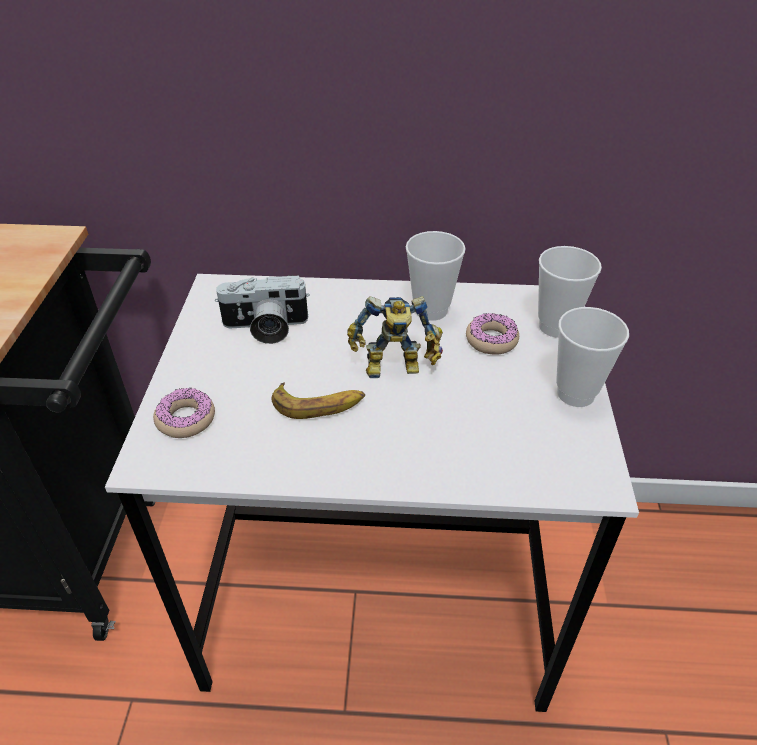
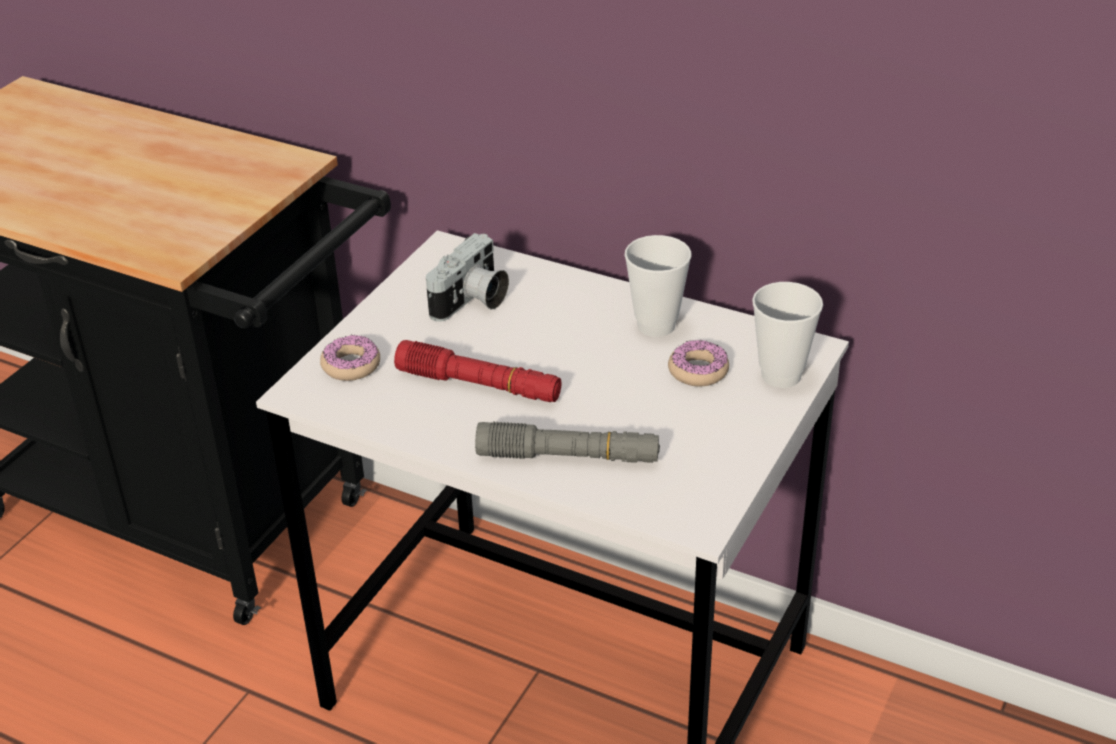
camera: 25 degrees right, 5 degrees down
(265, 328) = (472, 302): camera -> camera turned 75 degrees counterclockwise
(319, 405) = (479, 385): banana -> red flashlight
(395, 368) = (576, 372): toy robot -> none
(443, 452) = (568, 457): none -> grey flashlight
(575, 394) = (745, 443): cup -> none

